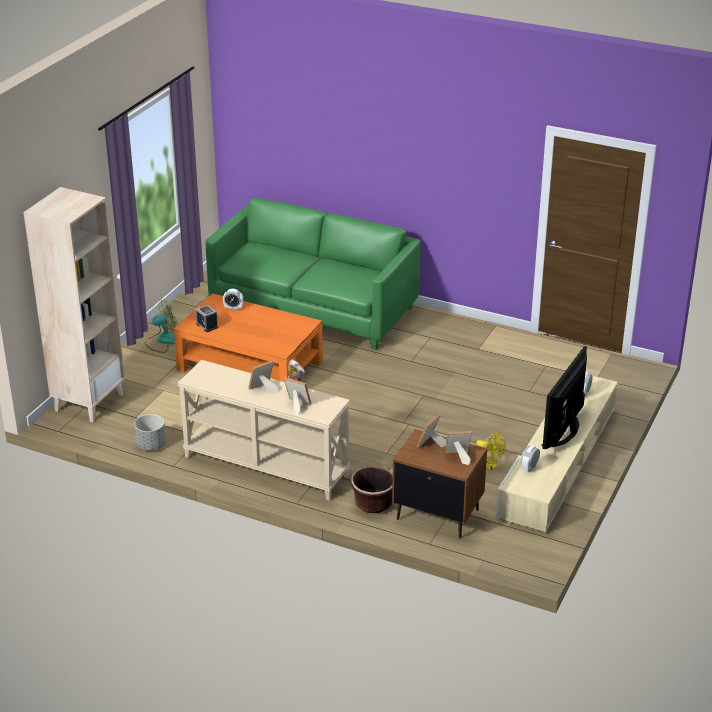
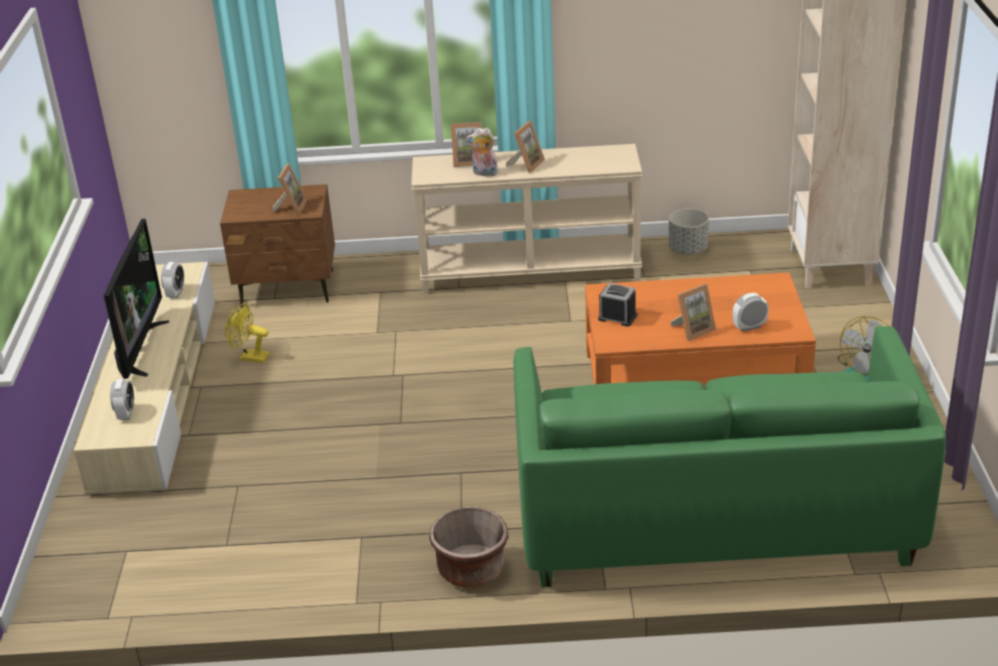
camera: 155 degrees right, 0 degrees up
(207, 326) = (749, 290): alarm clock -> alarm clock (617, 317)
(373, 503) = (371, 276): brown planter -> brown planter (471, 570)
(458, 457) = (250, 205): picture frame -> picture frame (693, 330)

